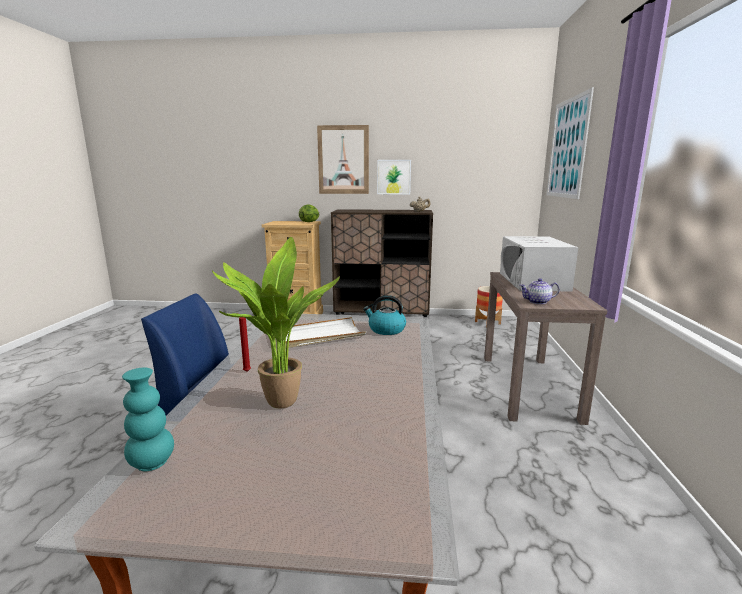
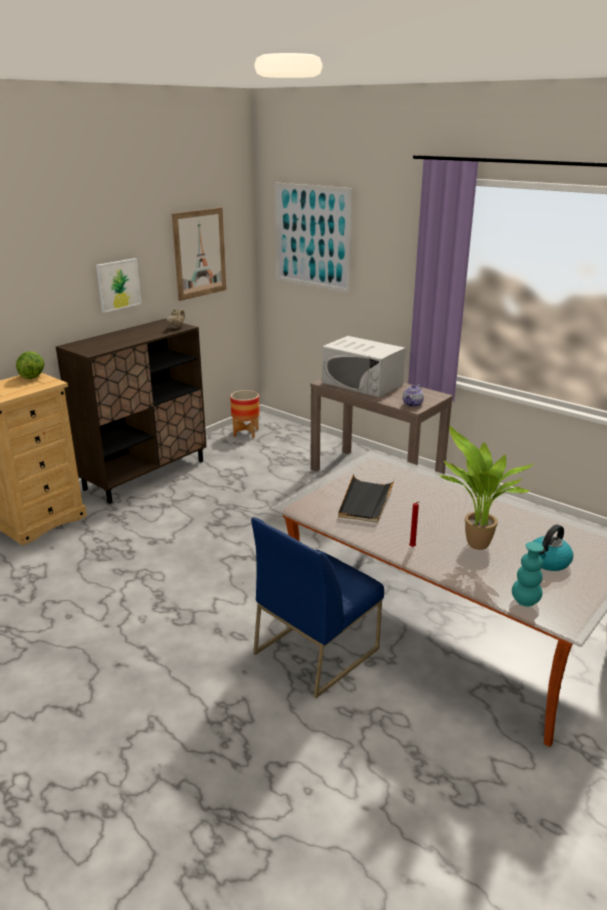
camera: 55 degrees left, 10 degrees up
(319, 336) = (365, 501): white tray -> black tray
(343, 160) = (52, 272): picture -> picture (199, 253)
(386, 330) = (382, 473): kettle -> kettle (548, 562)

